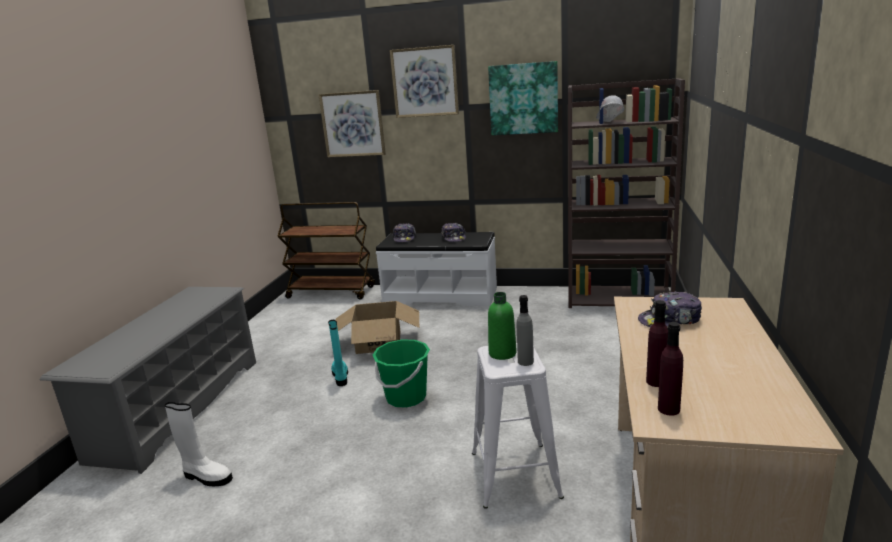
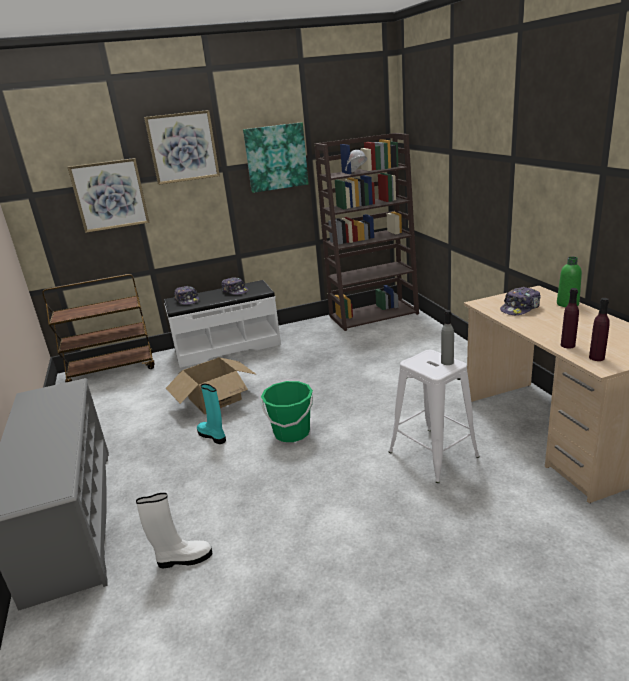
camera: 30 degrees left, 5 degrees up
(502, 353) = (424, 361): green bottle -> green bottle (567, 304)

